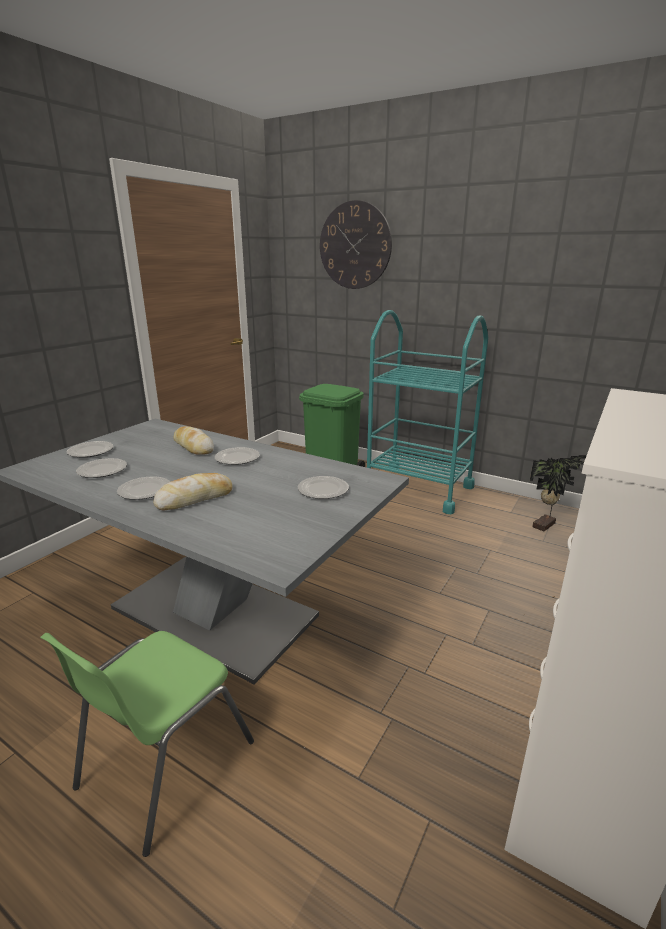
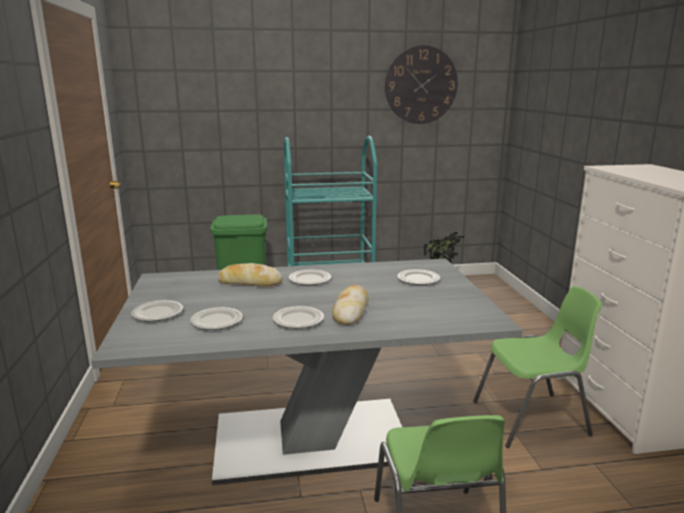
camera: 40 degrees left, 5 degrees down
(355, 246) = (225, 79): wall clock -> wall clock (421, 85)
(436, 717) = (532, 419): none -> green chair

